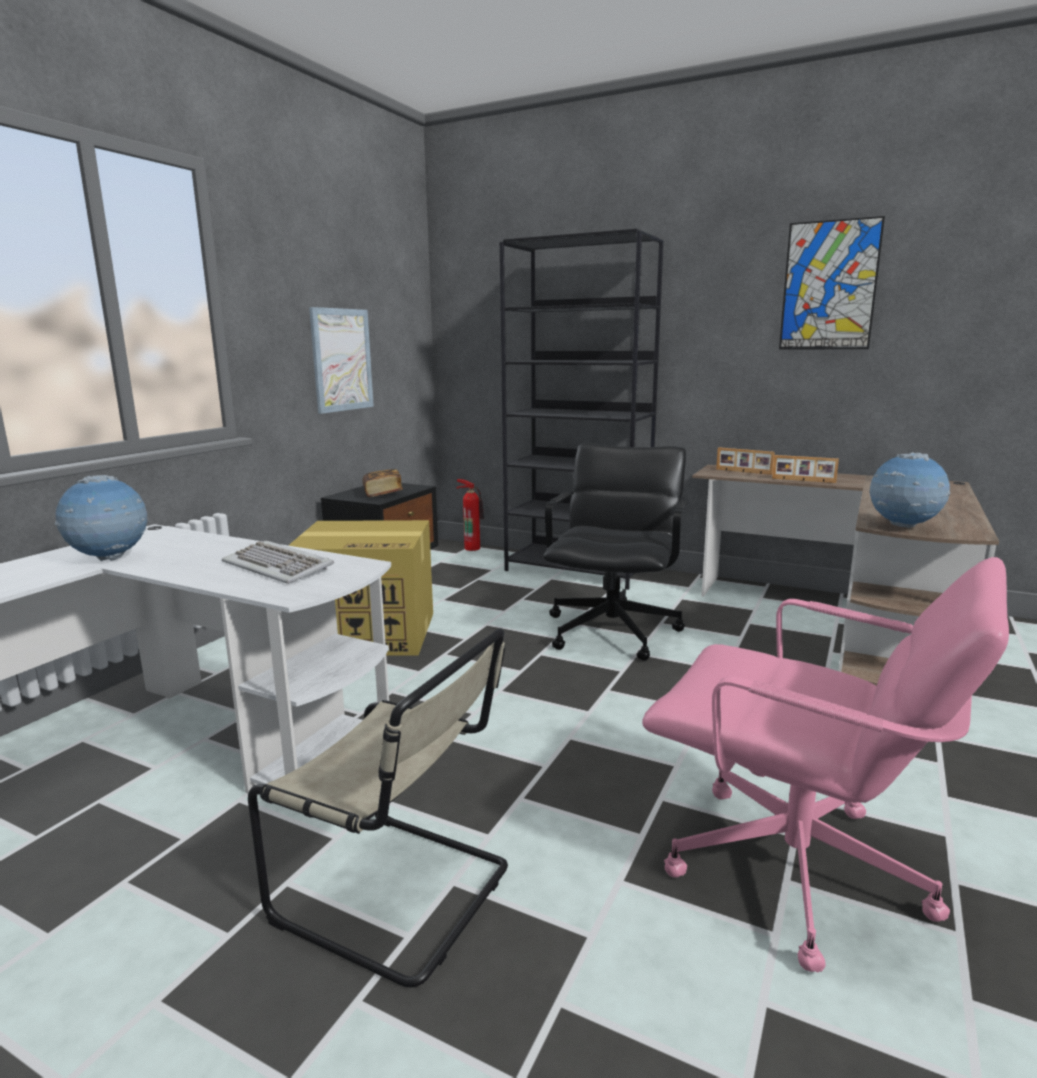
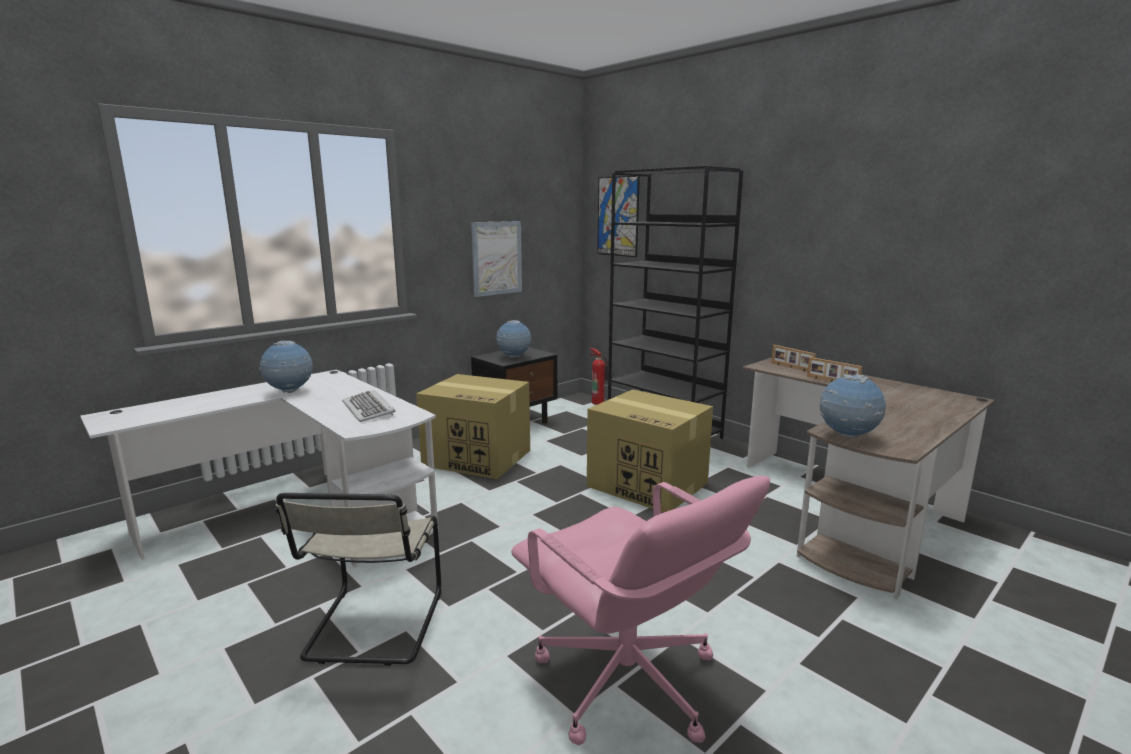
camera: 20 degrees right, 0 degrees up
(383, 493) = (514, 357): book -> globe
(401, 895) = (373, 628): beige chair -> beige chair turned 45 degrees clockwise
(613, 631) = (649, 485): black office chair -> cardboard box
(829, 286) = (876, 213): picture -> picture (618, 216)

